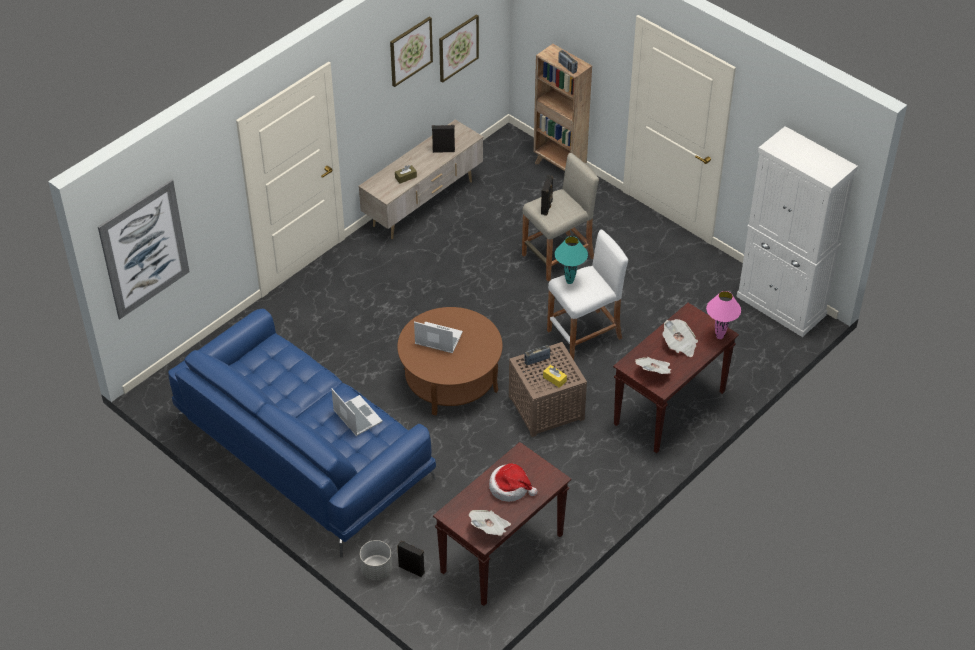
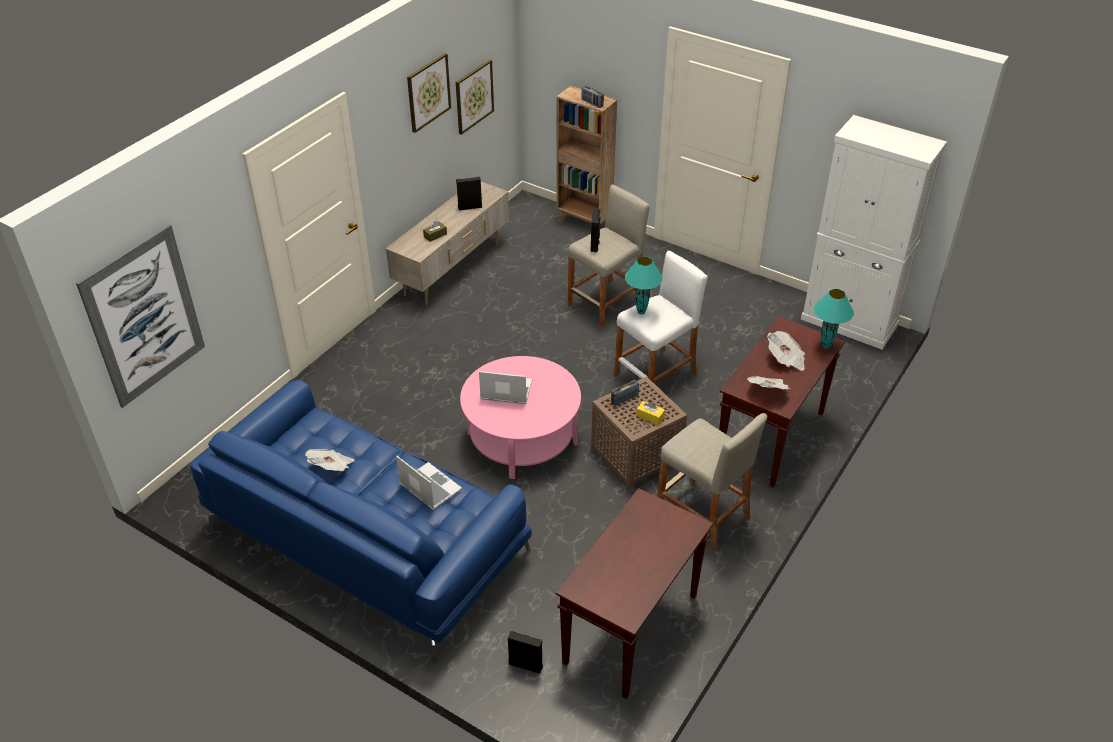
camera: 10 degrees left, 5 degrees down
(376, 570) = (482, 673): grey planter -> none
(450, 379) = (521, 438): brown coffee table -> pink coffee table
(490, 528) = (632, 599): newspaper -> newspaper (332, 467)
(510, 487) = (643, 544): hat -> none
(589, 468) = (703, 513): none -> beige stool
(720, 337) = (826, 346): pink table lamp -> turquoise table lamp

